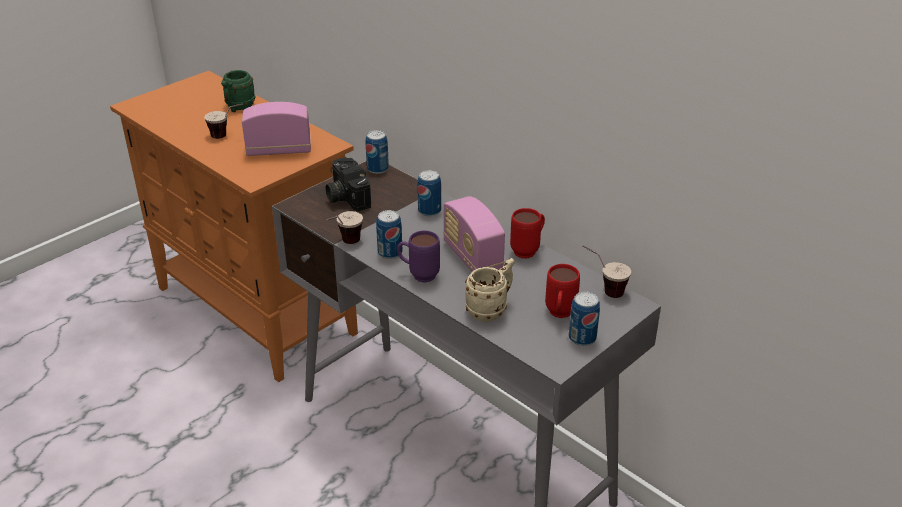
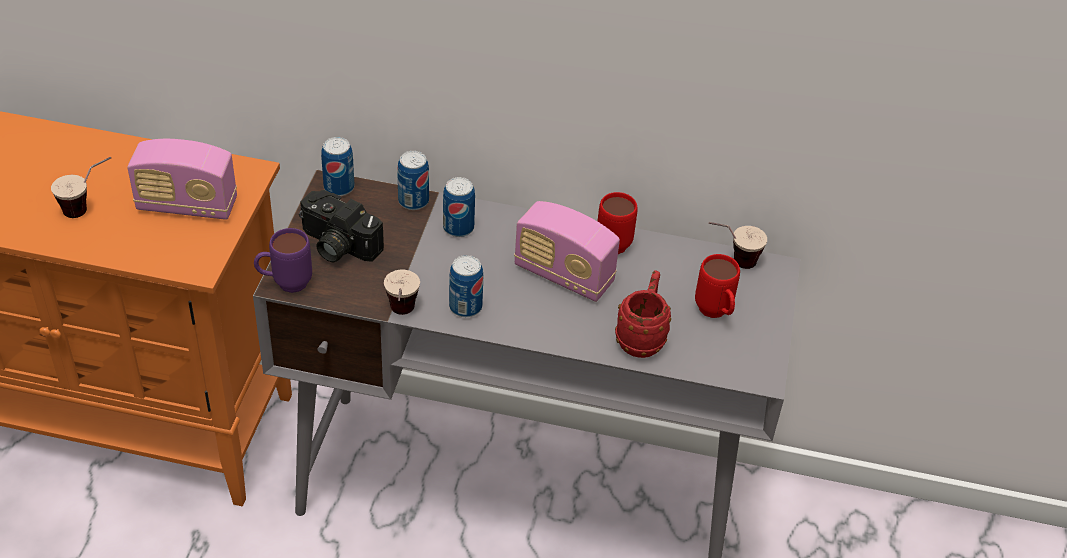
camera: 35 degrees left, 10 degrees up
(238, 108) = (56, 153): green mug -> none
(279, 150) = (187, 206): radio -> radio turned 135 degrees counterclockwise
(418, 275) = (525, 324): purple mug -> purple mug (285, 284)
(491, 309) = (642, 337): beige mug -> red mug
(582, 338) = (759, 333): can -> can (413, 201)

